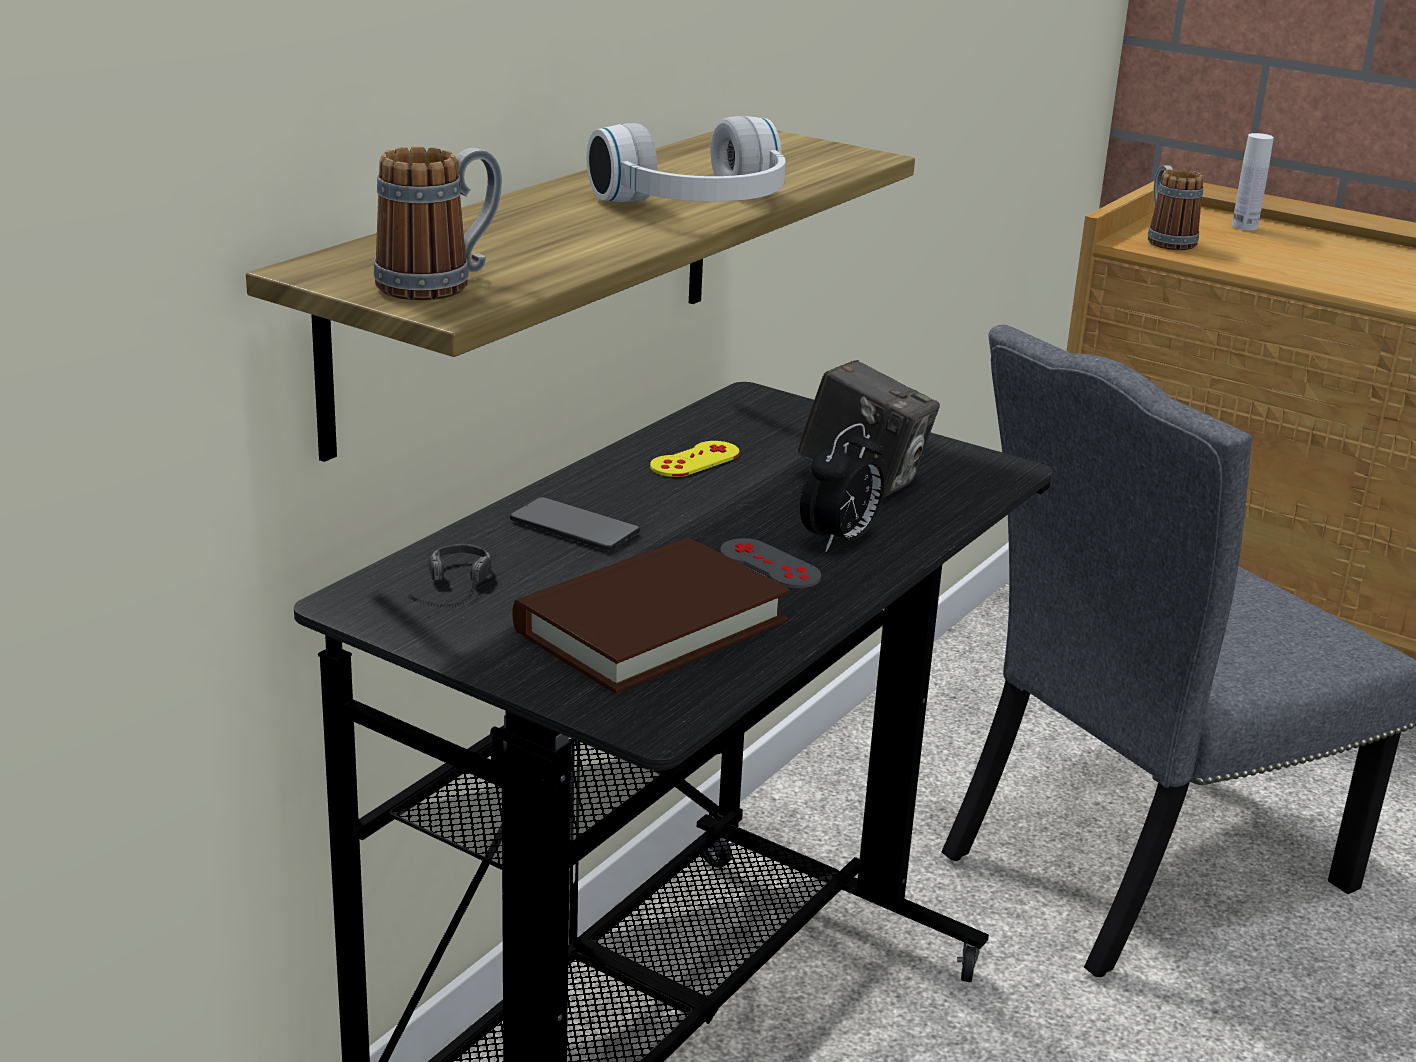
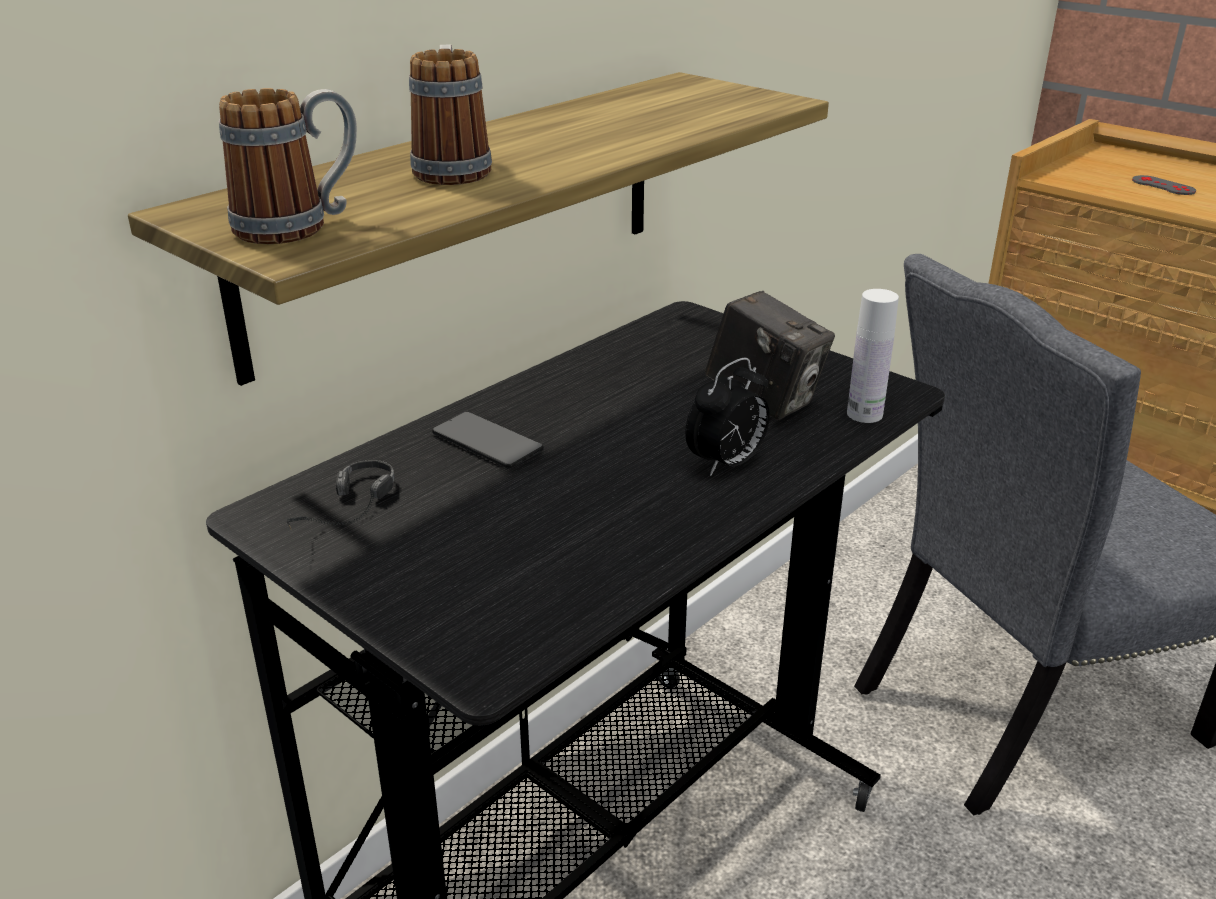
camera: 10 degrees right, 5 degrees up
(651, 625) = (521, 553): brown book -> none
(695, 460) = (617, 376): yellow game controller -> none
(700, 206) = (601, 148): white headphones -> none
(769, 564) = (653, 488): grey game controller -> grey game controller (1163, 186)
(1166, 240) = (1083, 175): mug -> mug (452, 168)
(1244, 227) = (1154, 164): white bottle -> white bottle (864, 414)

